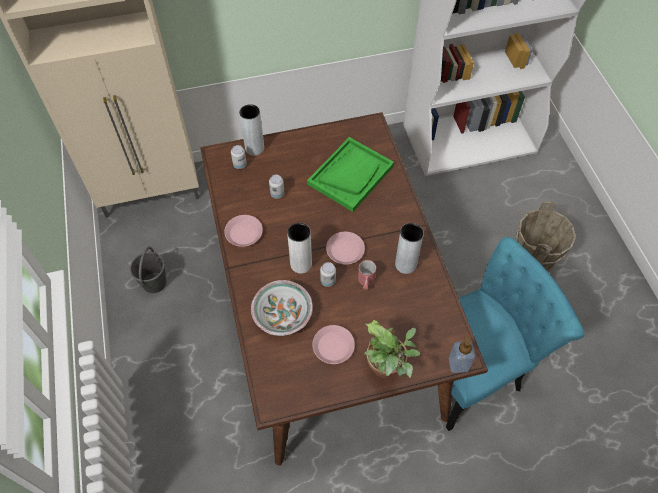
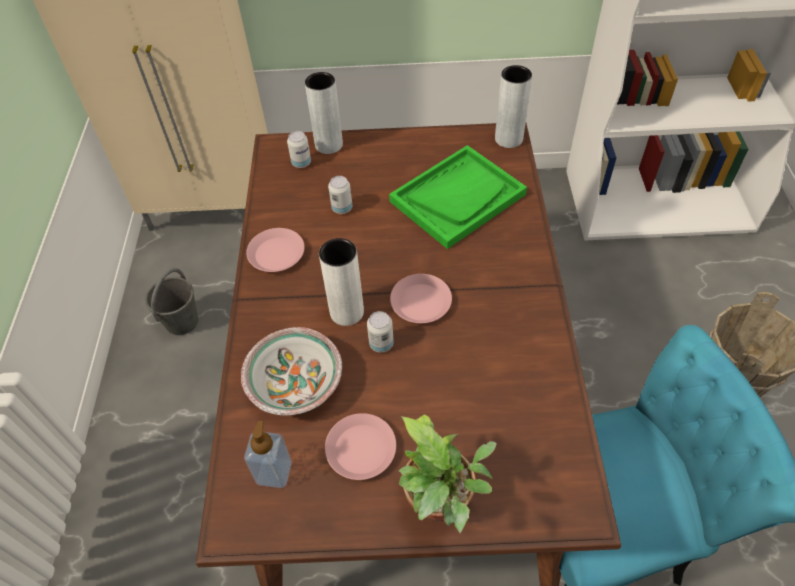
camera: 15 degrees right, 5 degrees down
(366, 282) = (441, 357): red mug -> none
(405, 264) = (512, 340): grey vase -> grey vase (508, 139)
(458, 364) = (568, 523): soap dispenser -> soap dispenser (274, 472)

